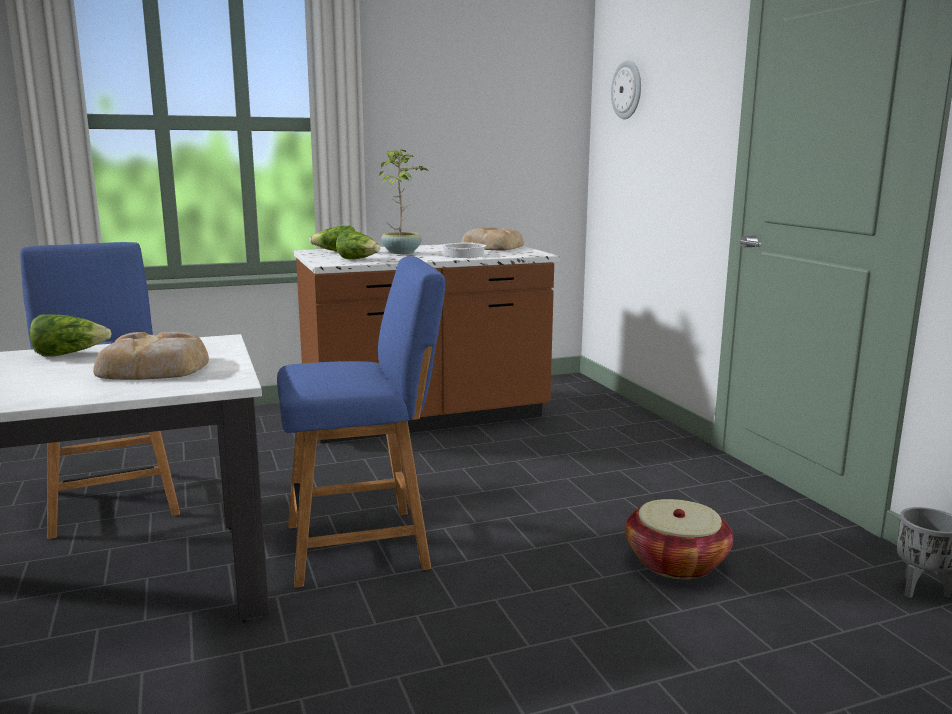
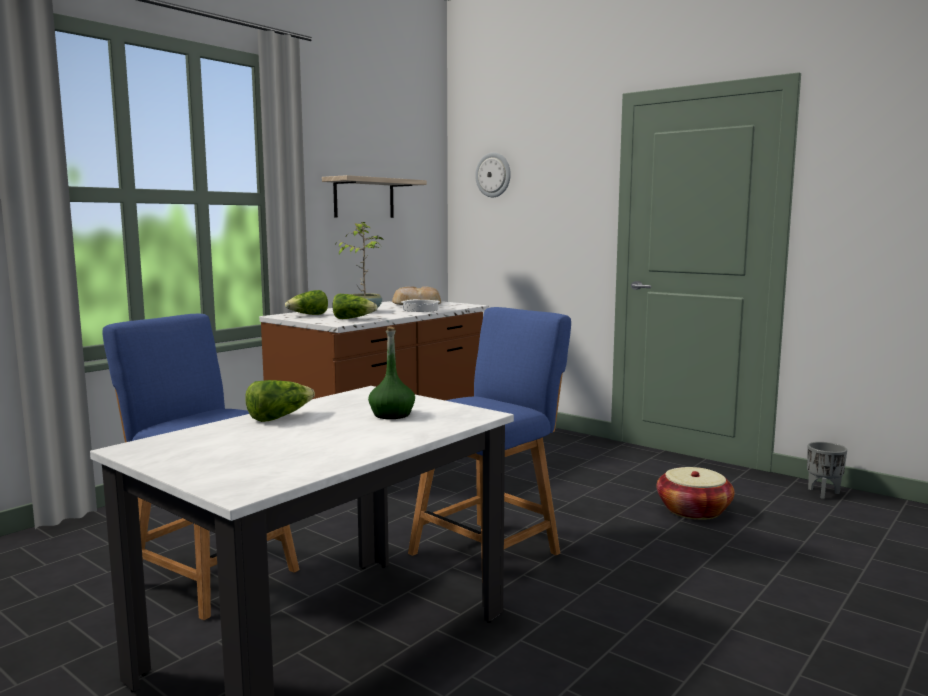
camera: 30 degrees left, 5 degrees down
(155, 368) = (392, 415): bread -> green bottle
(458, 122) = (364, 198): none -> shelf

